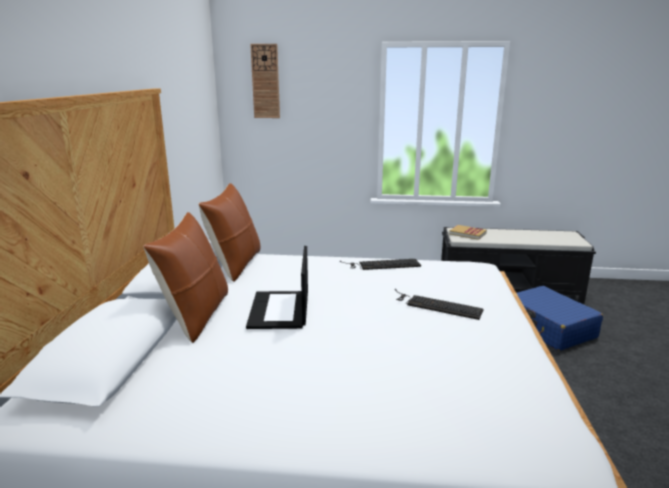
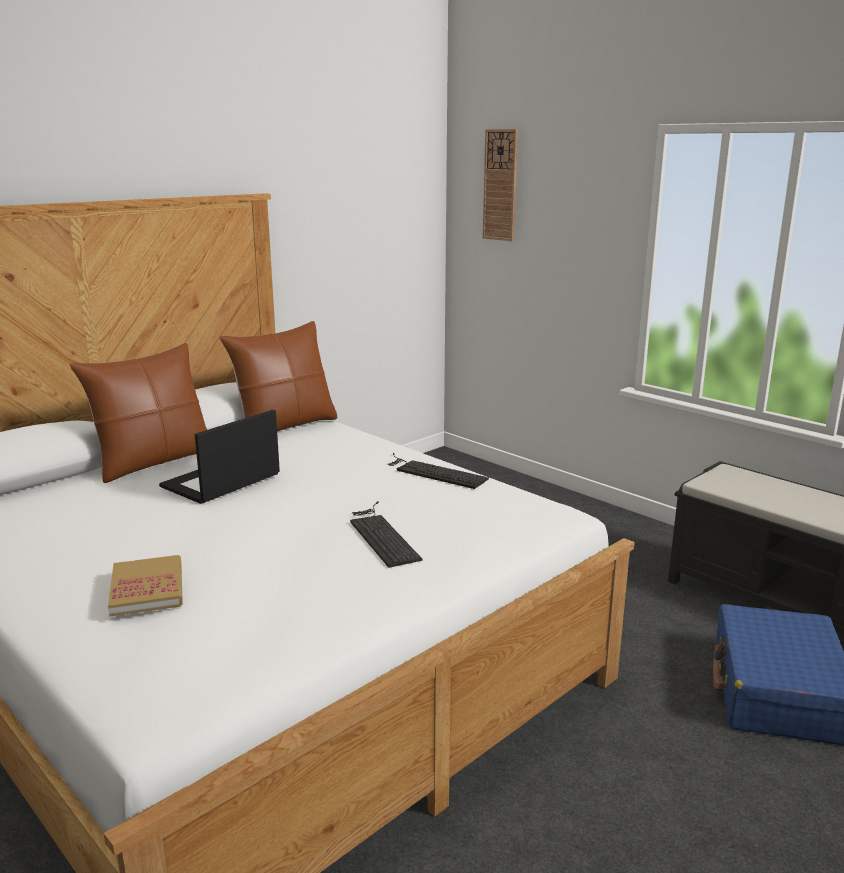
camera: 40 degrees right, 0 degrees up
(467, 233) = (737, 481): book -> book (147, 588)

